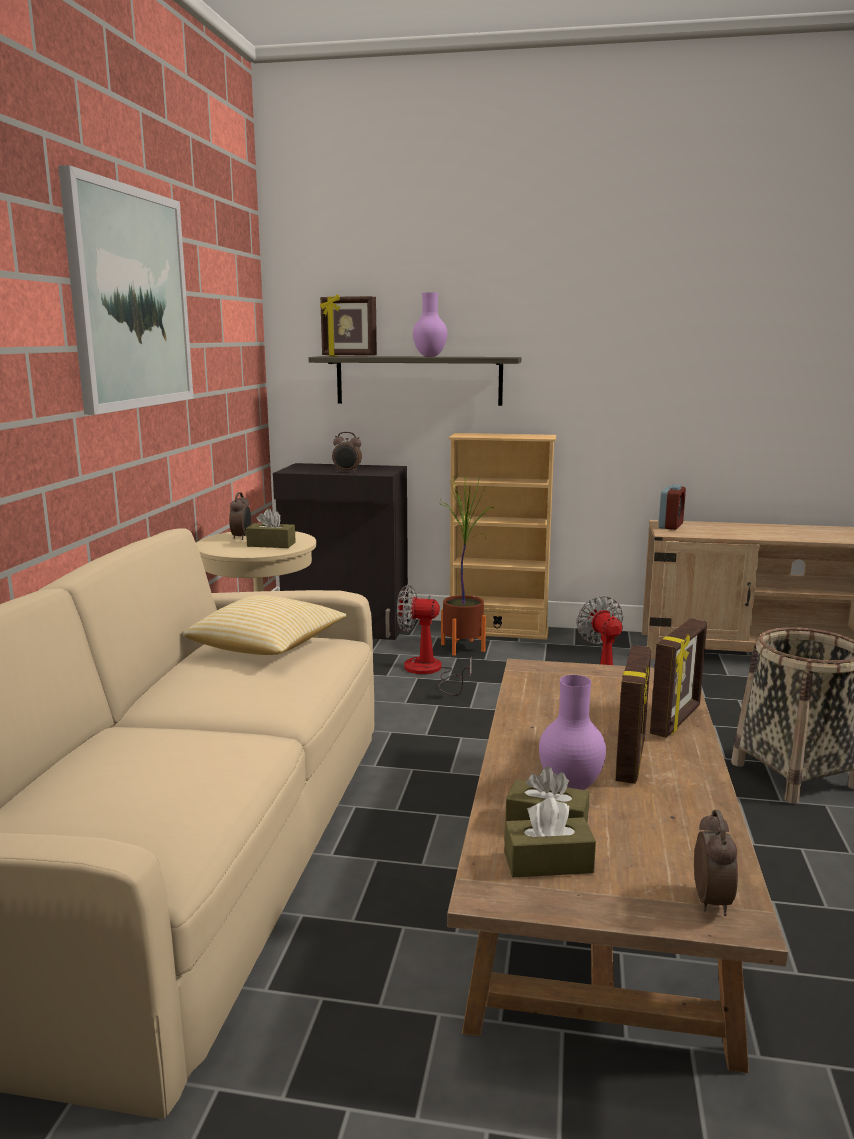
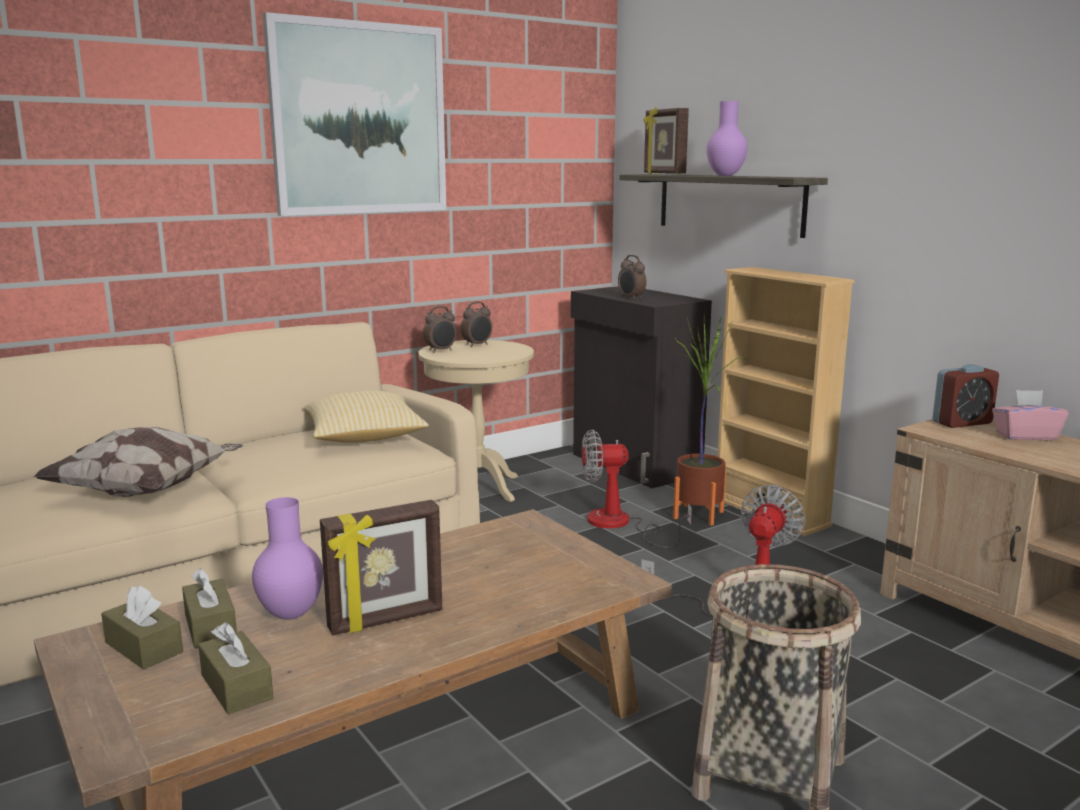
camera: 45 degrees right, 0 degrees up
(209, 757) = (148, 491): none -> pillow
(271, 544) = (477, 354): brown tissue box -> brown tissue box (236, 687)
(429, 672) = (620, 525): fan -> fan turned 60 degrees counterclockwise
(676, 721) = (513, 613): picture frame -> none
(713, 526) = (1025, 436): none -> pink tissue box
(713, 901) = (142, 732): alarm clock -> alarm clock (441, 351)

